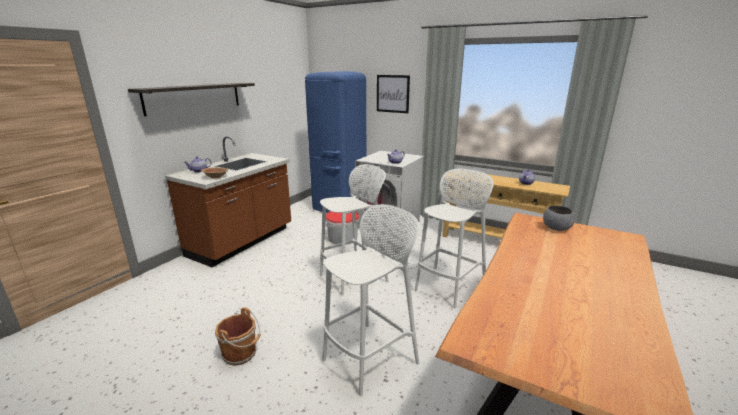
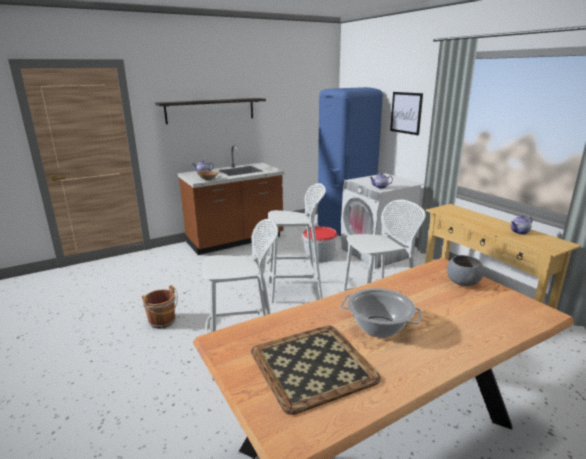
camera: 30 degrees right, 0 degrees up
(562, 281) = (378, 327): none -> cooking pot
(573, 333) = (314, 366): none -> tray

